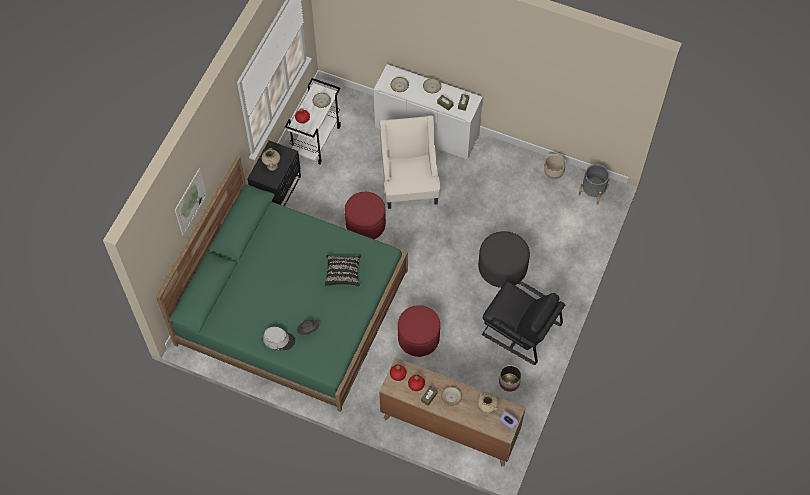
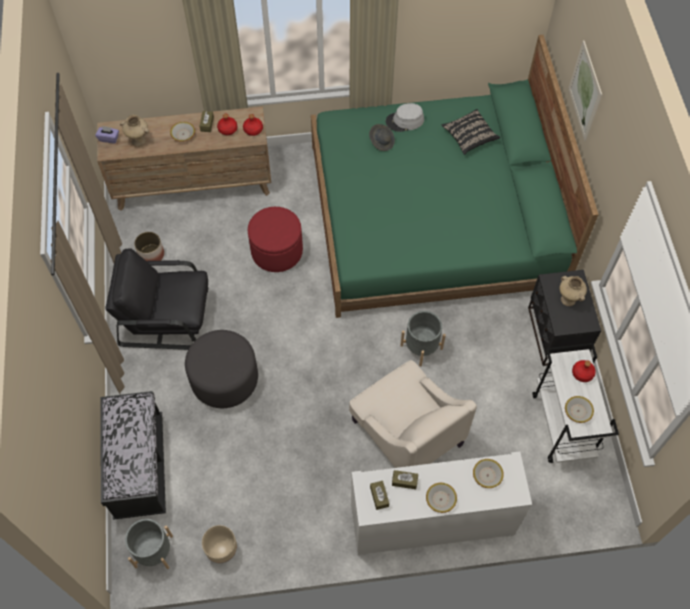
camera: 150 degrees right, 0 degrees up
(343, 274) = (388, 217): black pillow -> black pillow (469, 137)
(365, 224) = (421, 347): red ottoman -> grey planter
(581, 241) = (139, 467): none -> black bench

